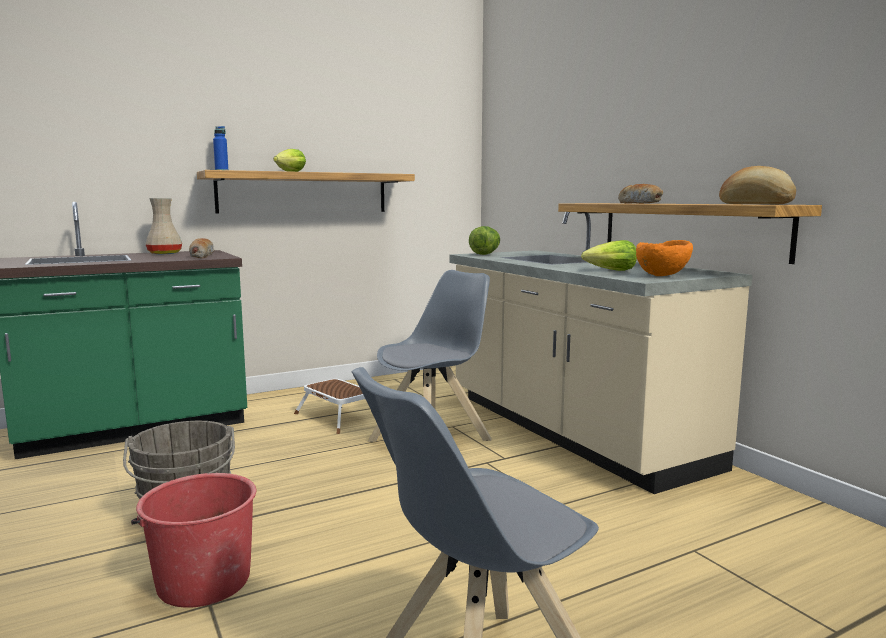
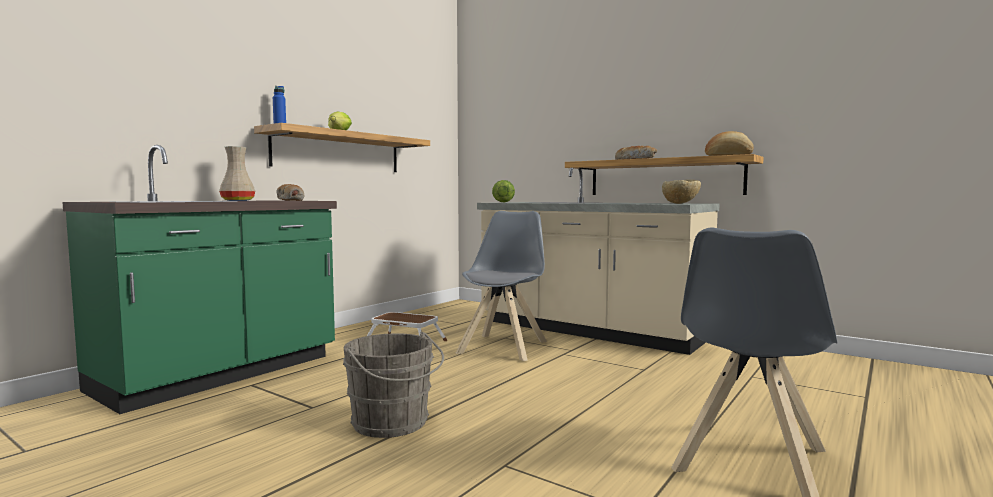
camera: 25 degrees left, 5 degrees down
(203, 581) = (474, 454): red bucket -> none
(611, 271) = (637, 203): lettuce -> none
(662, 276) = (680, 203): orange bowl -> beige bowl

